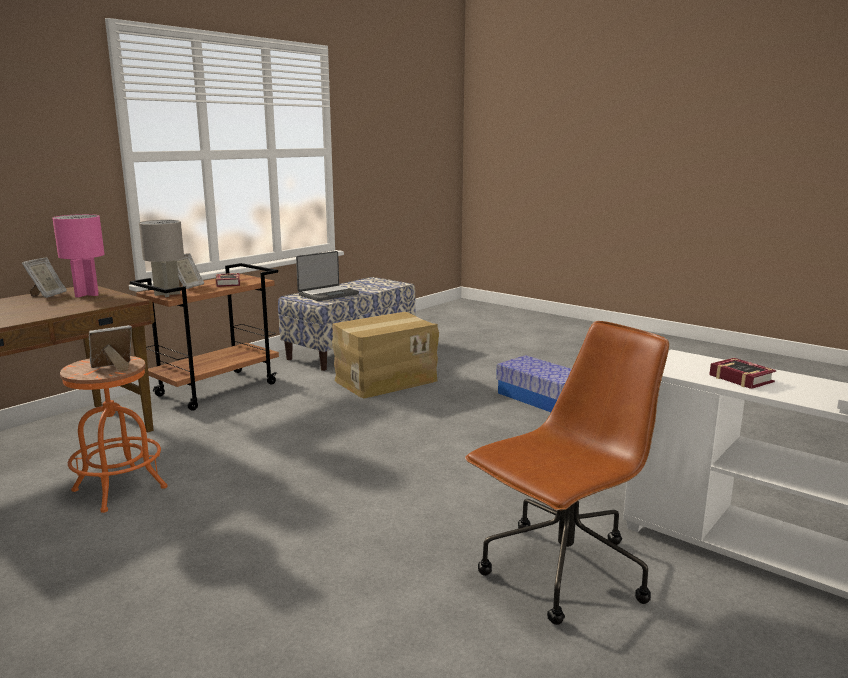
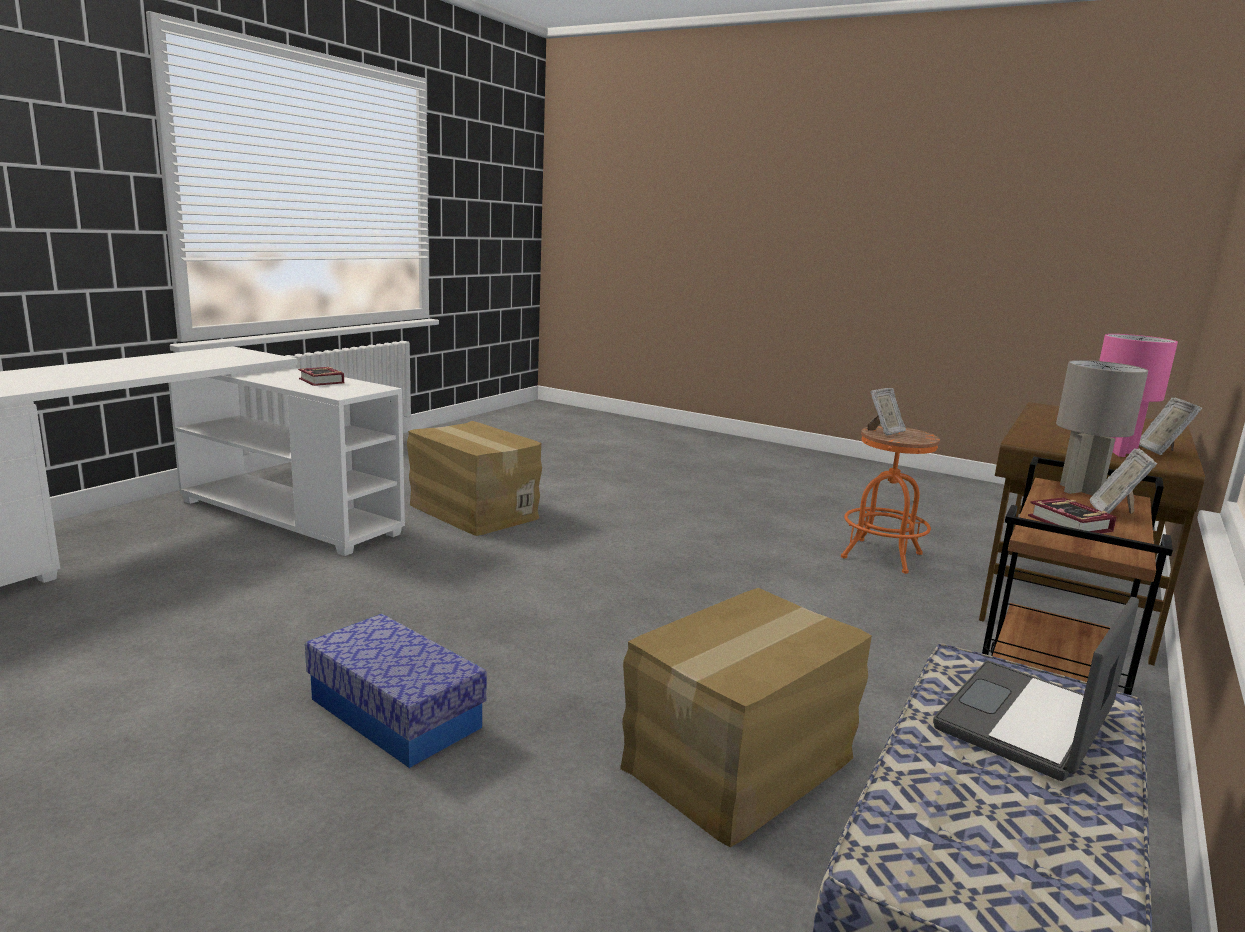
camera: 170 degrees right, 0 degrees up
(562, 573) = (472, 511): brown office chair -> cardboard box

